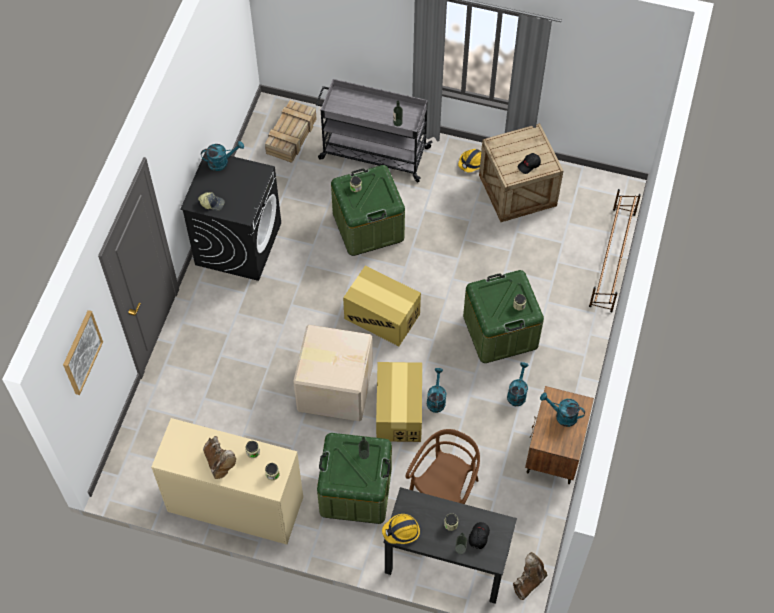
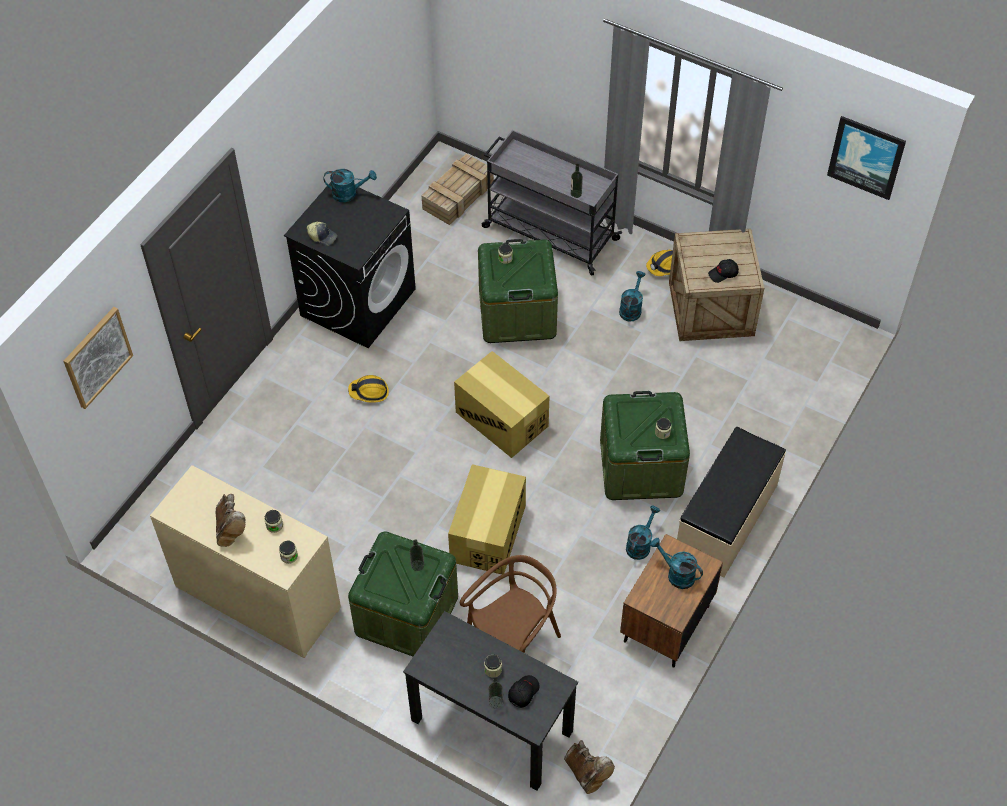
camera: 15 degrees right, 5 degrees down
(334, 387) = (419, 488): cardboard box -> none
(401, 531) = (429, 663): hard hat -> hard hat (369, 392)
(436, 399) = (537, 529): turquoise watering can -> turquoise watering can (631, 308)
(528, 581) = (587, 774): brown boot -> brown boot turned 90 degrees clockwise
(577, 358) = (727, 519): none -> beige bench
(612, 260) = (805, 412): brown shoe rack -> none
(631, 59) = (866, 157): none -> picture

